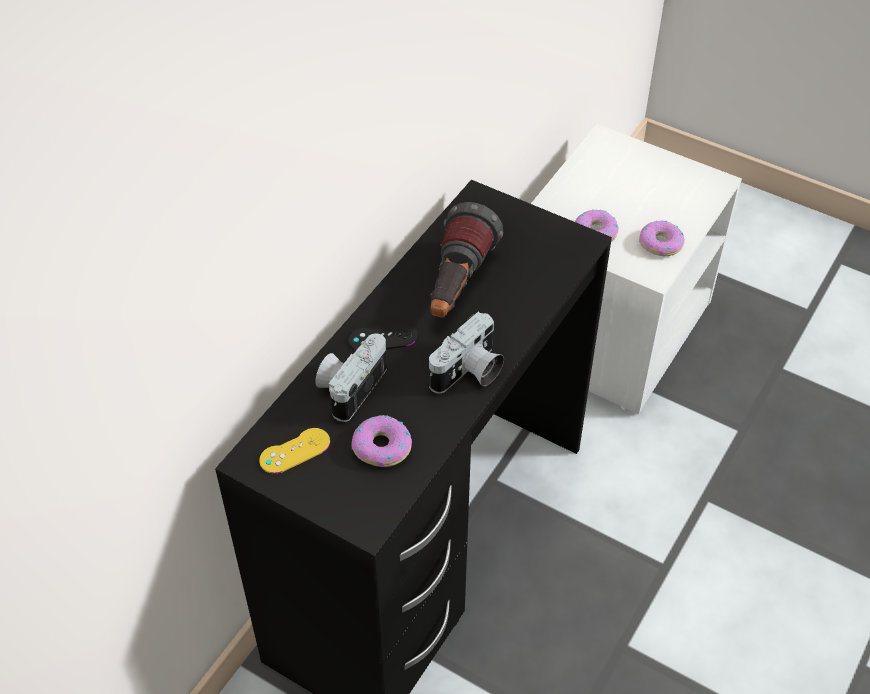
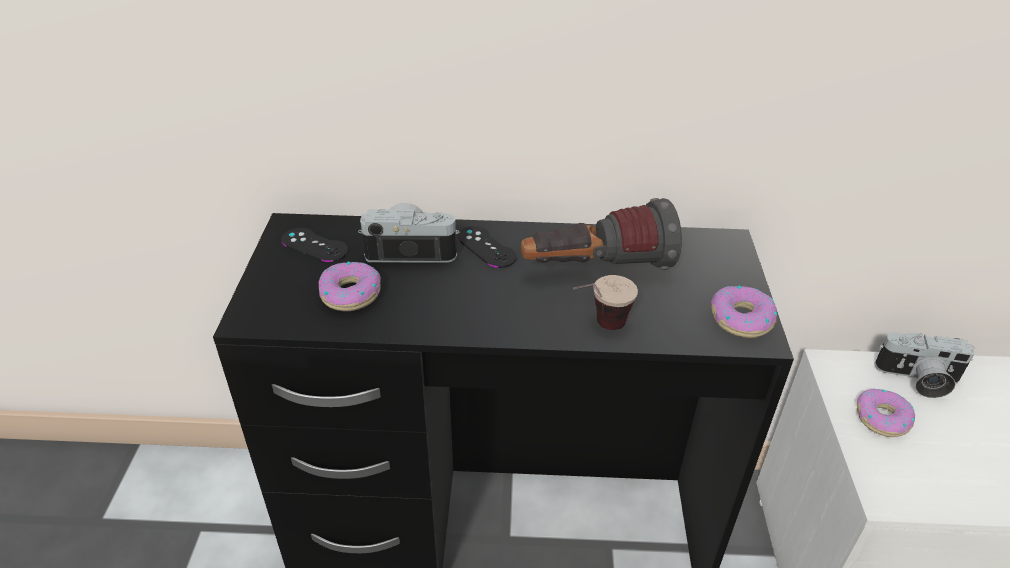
camera: 60 degrees right, 10 degrees down
(295, 451) = (314, 245): yellow game controller -> black game controller
(469, 373) = (487, 317): camera -> camera (917, 380)
(521, 317) = (598, 328): none -> cup
(660, 243) = (938, 485): donut -> donut (741, 319)

